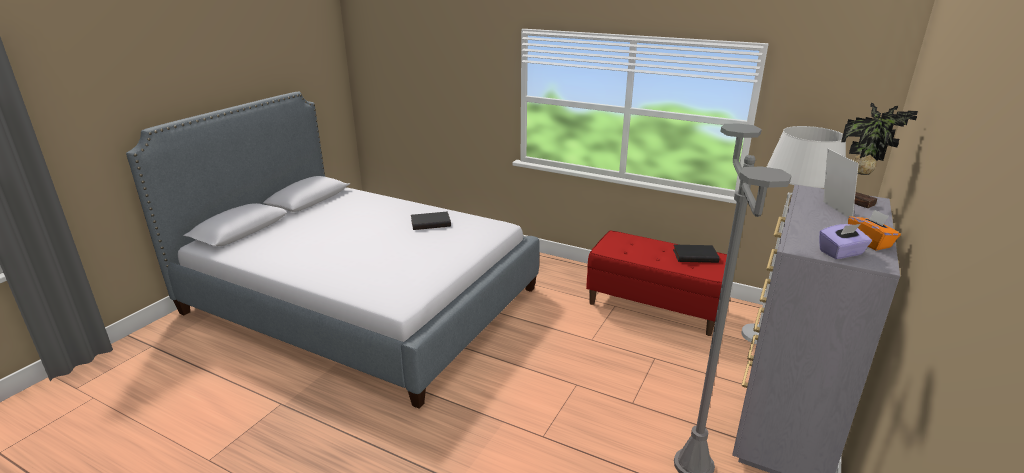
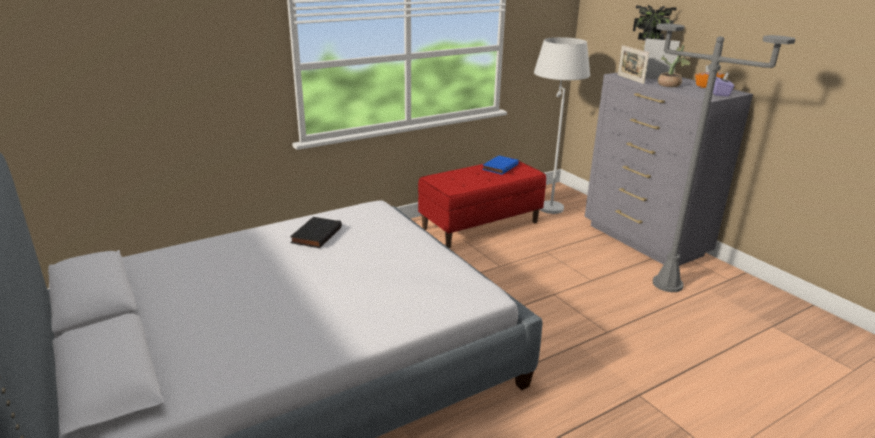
camera: 60 degrees left, 0 degrees up
(695, 255) = (499, 167): black book -> blue book
(799, 198) = (630, 79): none -> picture frame
(818, 221) = (670, 85): none -> potted plant

